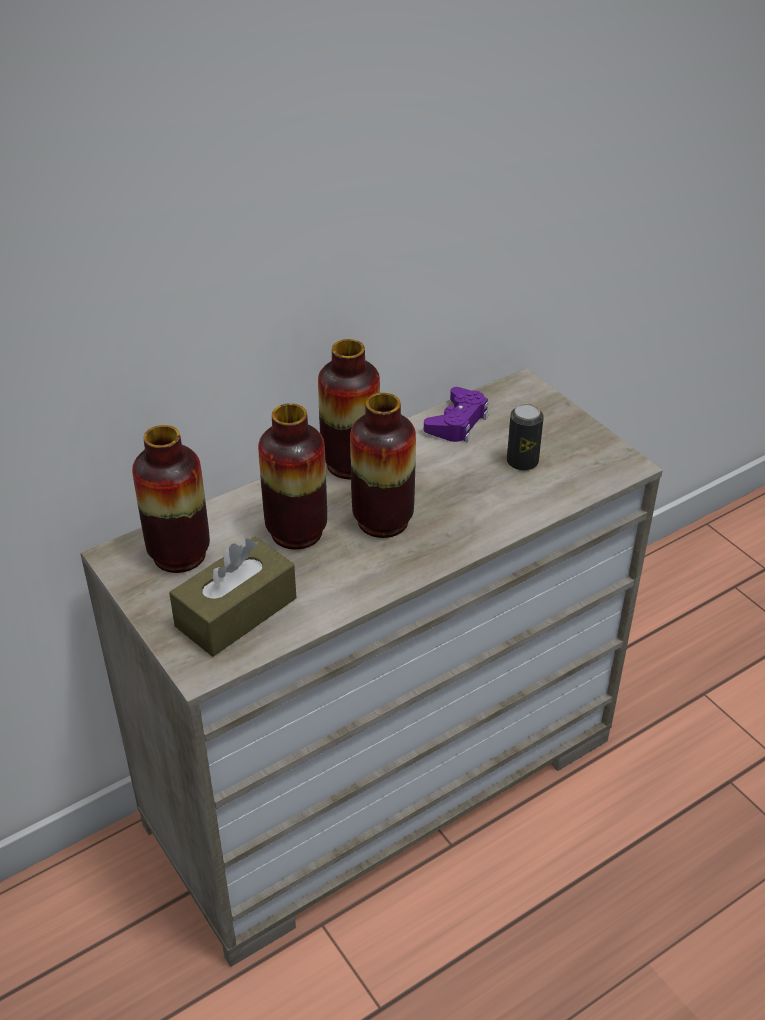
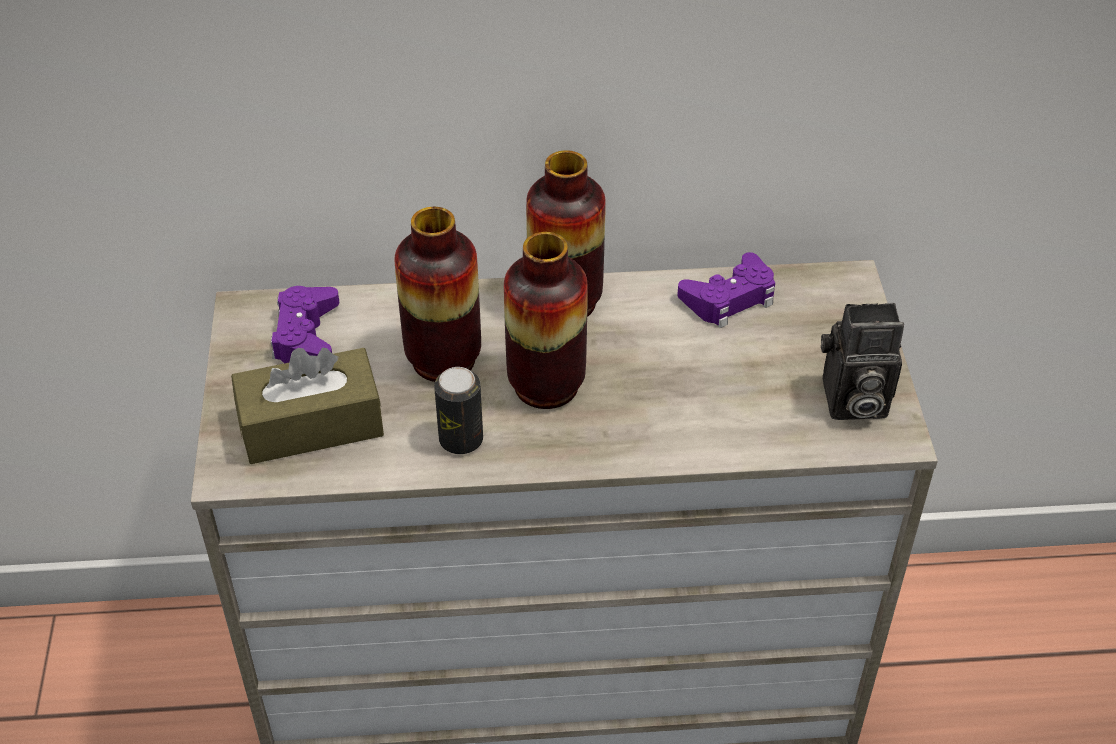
camera: 30 degrees right, 5 degrees up
(179, 554) = (306, 335): vase -> purple game controller
(522, 462) = (766, 379): can -> can (461, 440)
(585, 456) = (851, 402): none -> camera

